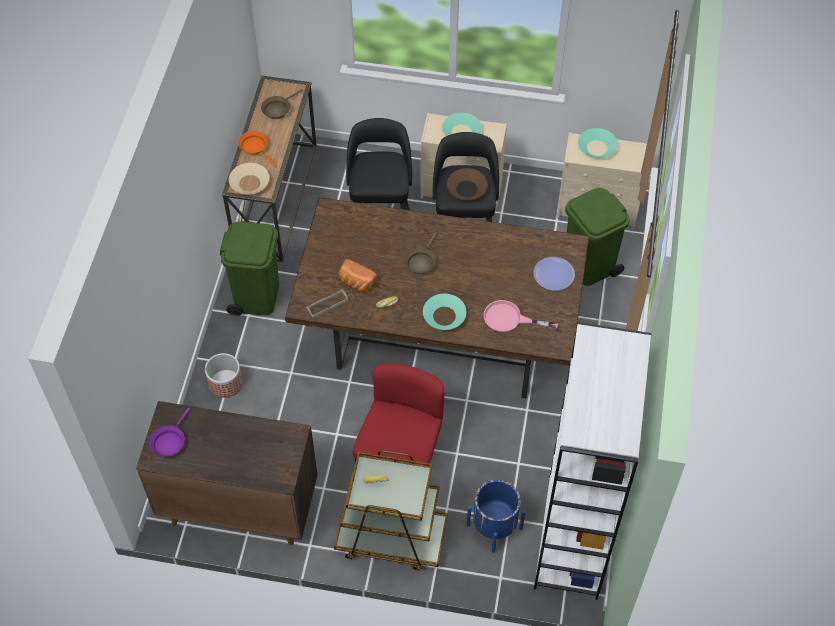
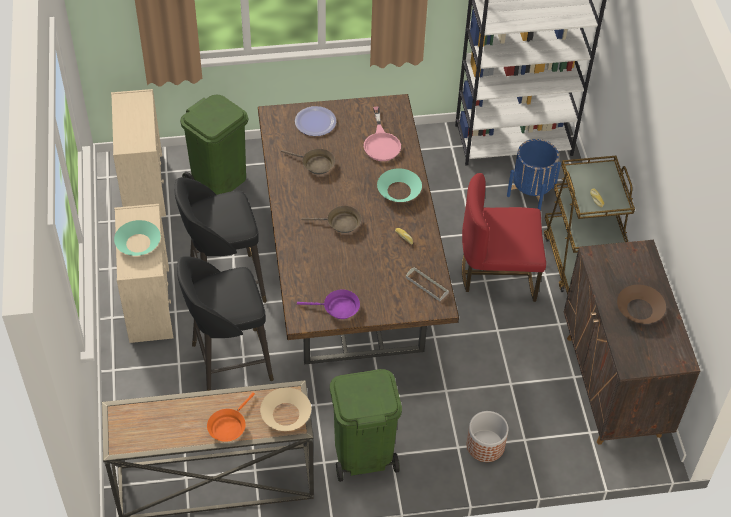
camera: 110 degrees left, 5 degrees down
(169, 441) = (657, 352): purple frying pan -> purple frying pan (338, 308)
(278, 109) = (158, 422): brown frying pan -> brown frying pan (315, 164)
(356, 283) = (390, 269): bread -> none
(466, 188) = (226, 213): brown bowl -> brown bowl (640, 309)
(597, 148) = (129, 129): turquoise bowl -> none

